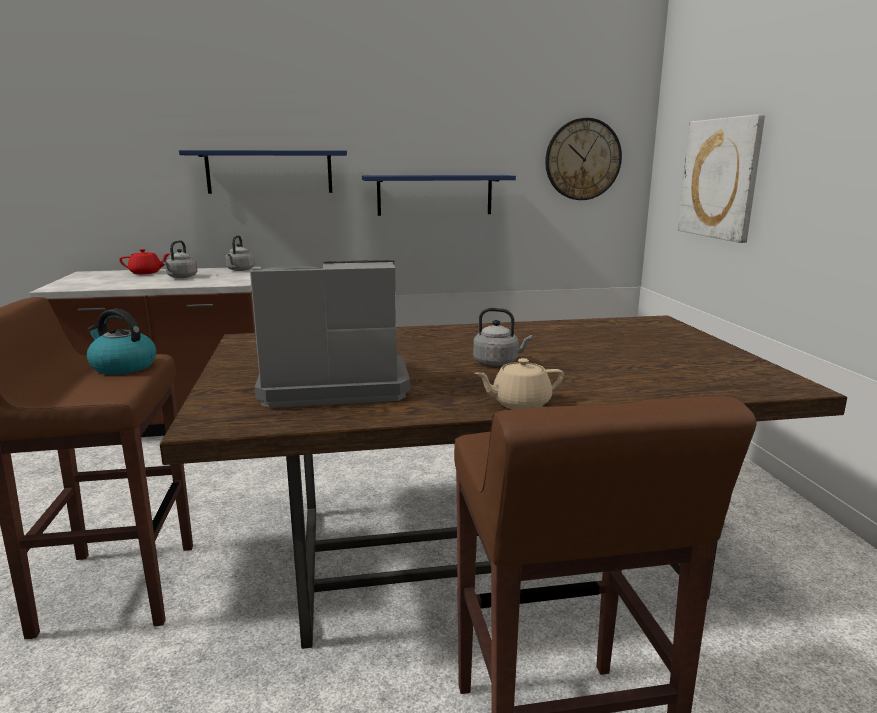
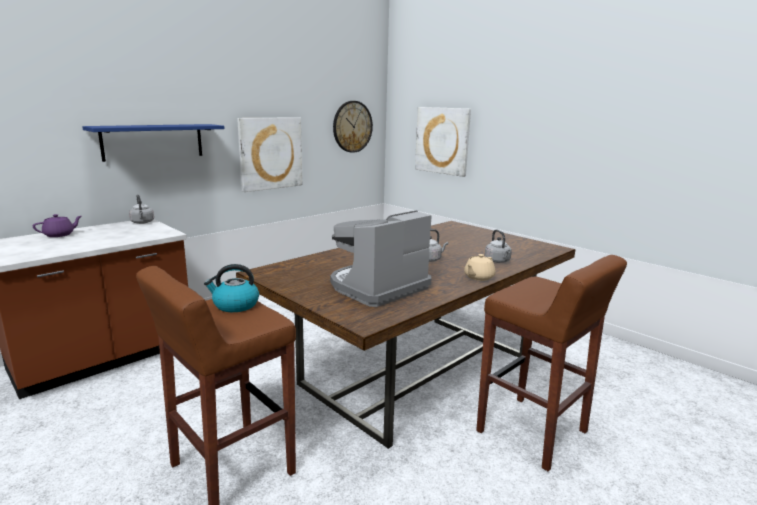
camera: 35 degrees left, 0 degrees up
(146, 273) = (59, 235): red teapot -> purple teapot
(181, 277) = (107, 234): grey kettle -> grey kettle (498, 261)
(435, 195) = (270, 153): blue shelf -> picture

